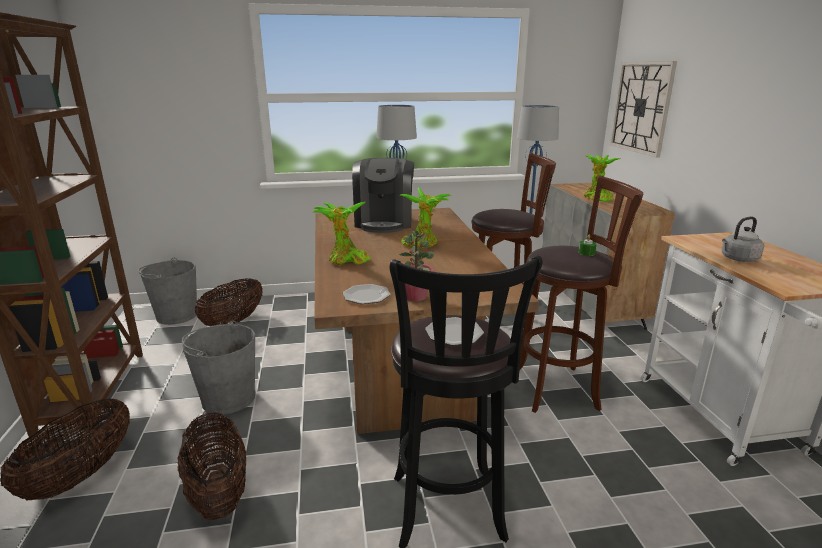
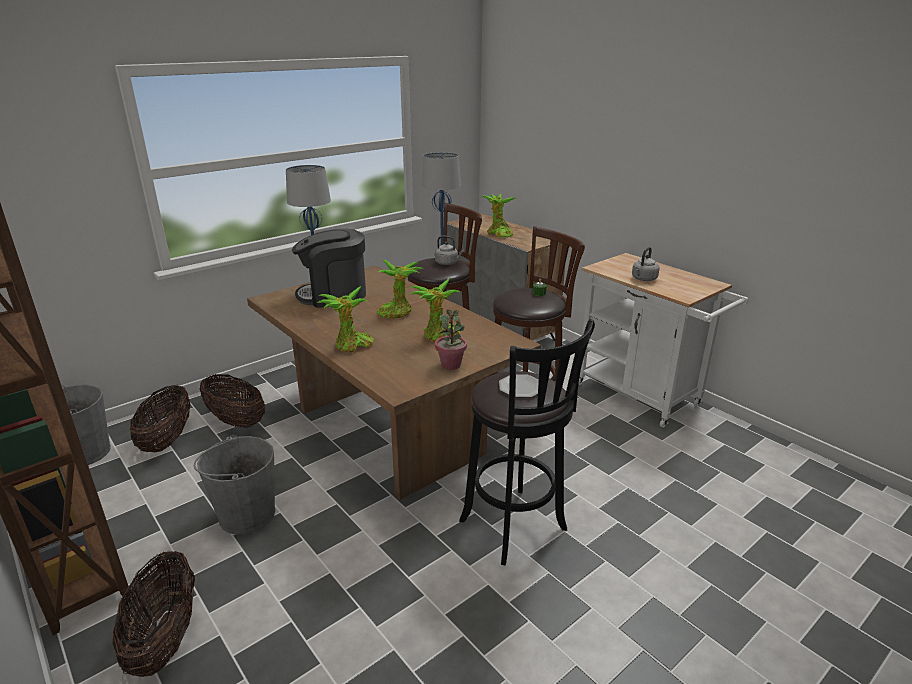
camera: 30 degrees left, 5 degrees up
(218, 492) = (323, 591): basket -> basket (236, 421)
(366, 296) = (411, 375): plate -> none
(384, 222) = (334, 295): coffee machine -> coffee machine turned 105 degrees clockwise
(435, 270) = (439, 336): none -> potted plant
(516, 214) = (448, 263): none -> grey kettle
(641, 107) = (517, 146): wall clock -> none

